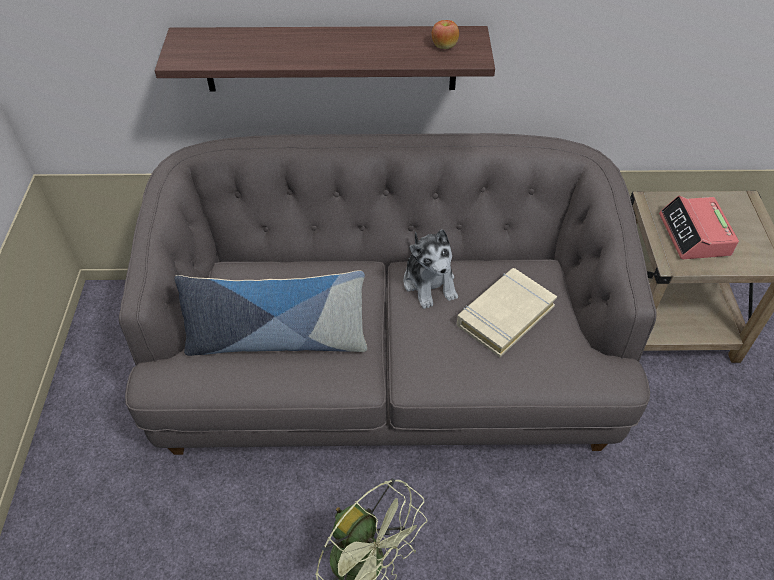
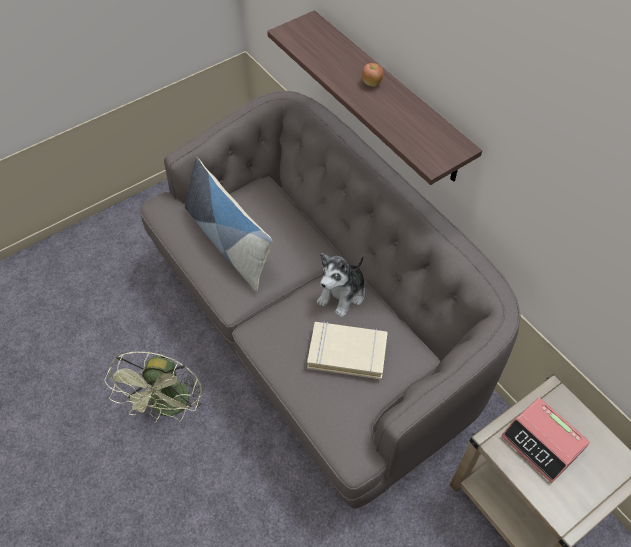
camera: 55 degrees right, 5 degrees up
(444, 46) = (429, 140): apple -> apple (372, 83)
(694, 235) = (542, 443): alarm clock -> alarm clock turned 90 degrees counterclockwise

